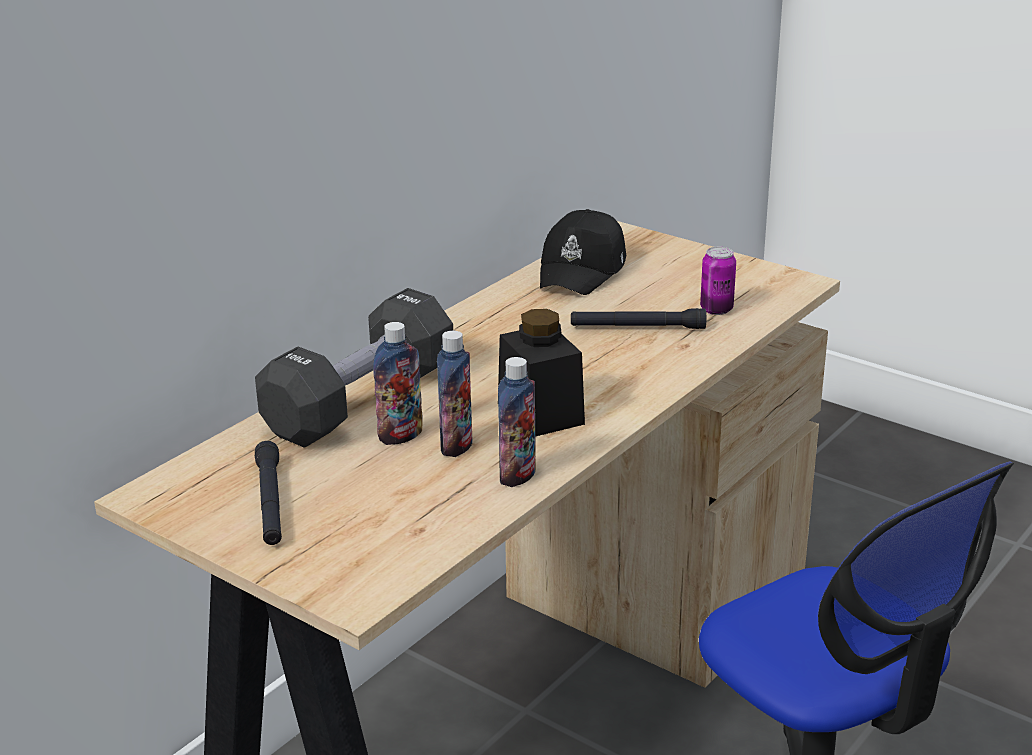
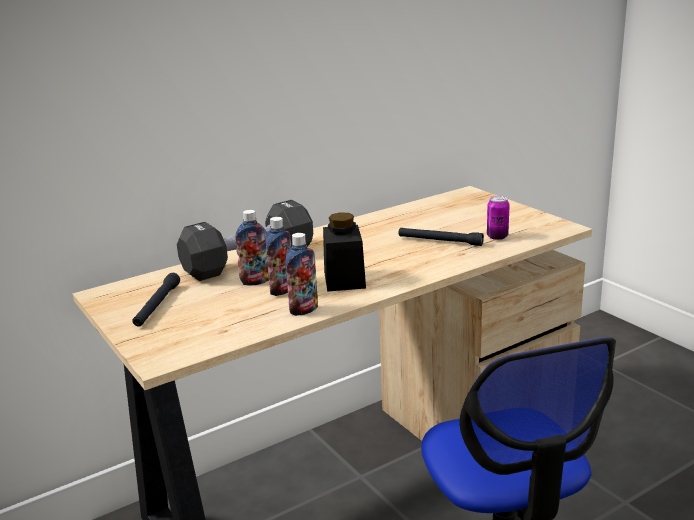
camera: 20 degrees right, 5 degrees down
(583, 270) = (431, 209): black cap -> none

